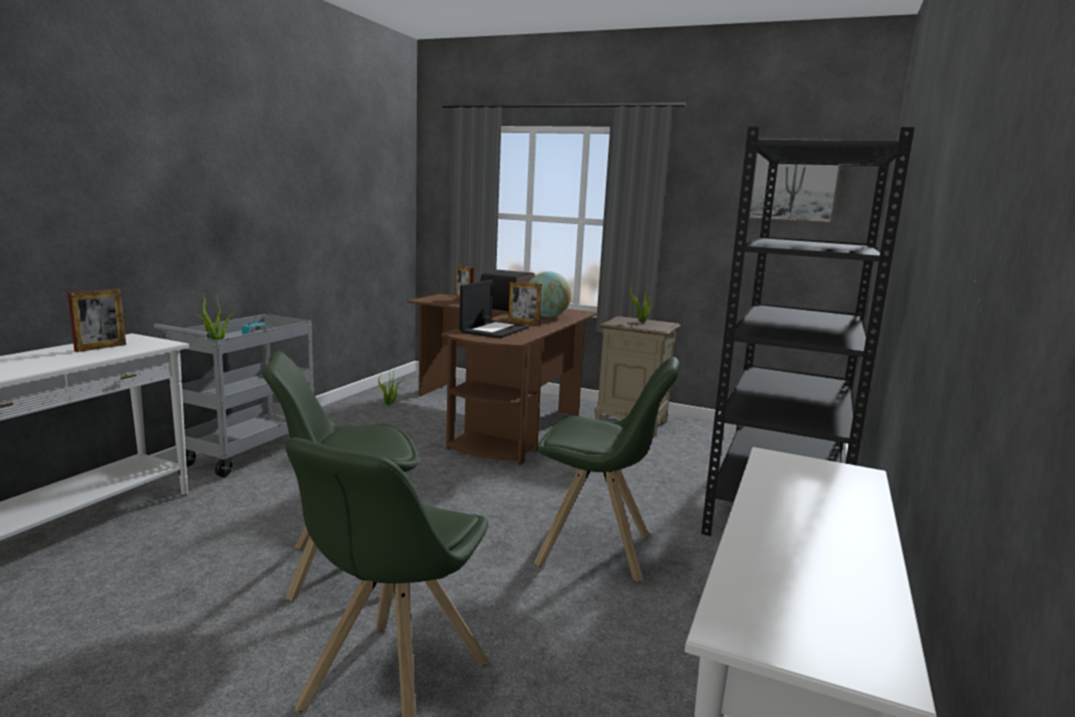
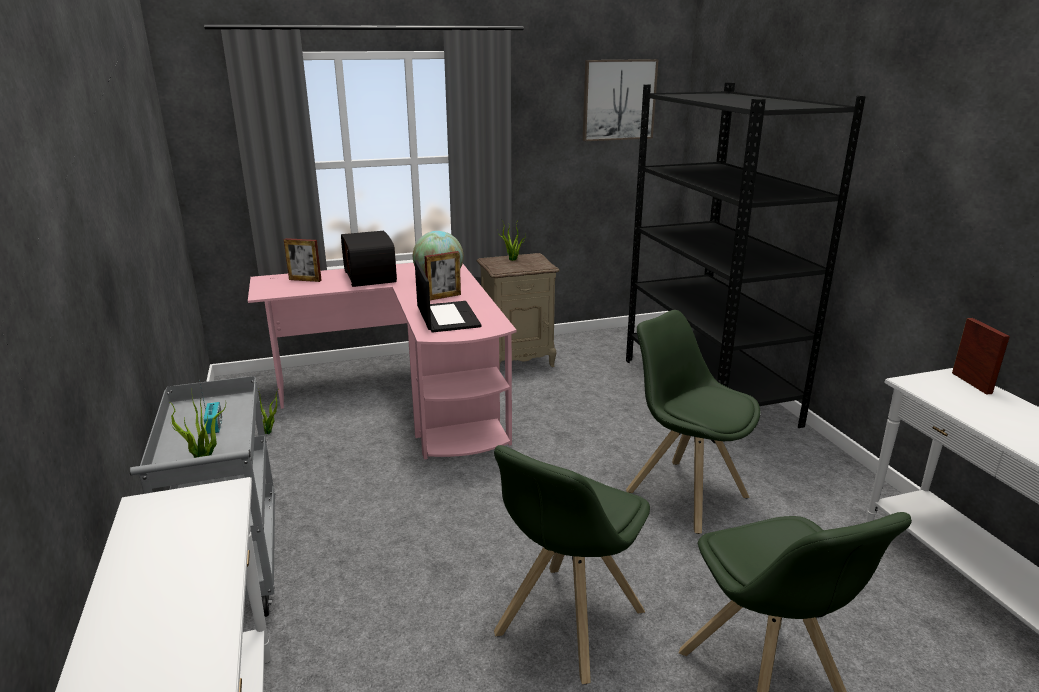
camera: 40 degrees left, 10 degrees up
(100, 347) = (172, 540): picture frame -> picture frame (971, 383)
(502, 416) = (406, 398): brown desk -> pink desk
(596, 550) = (685, 494): green chair -> green chair turned 105 degrees counterclockwise

